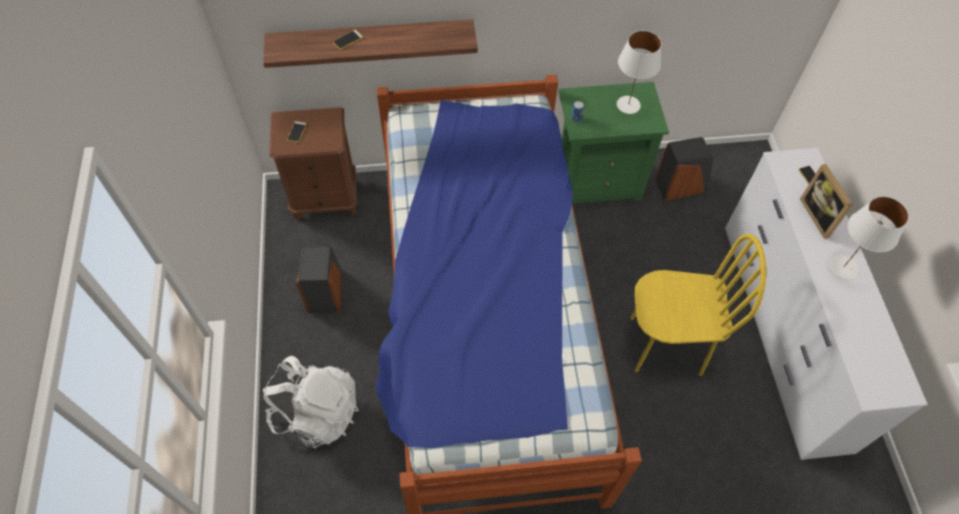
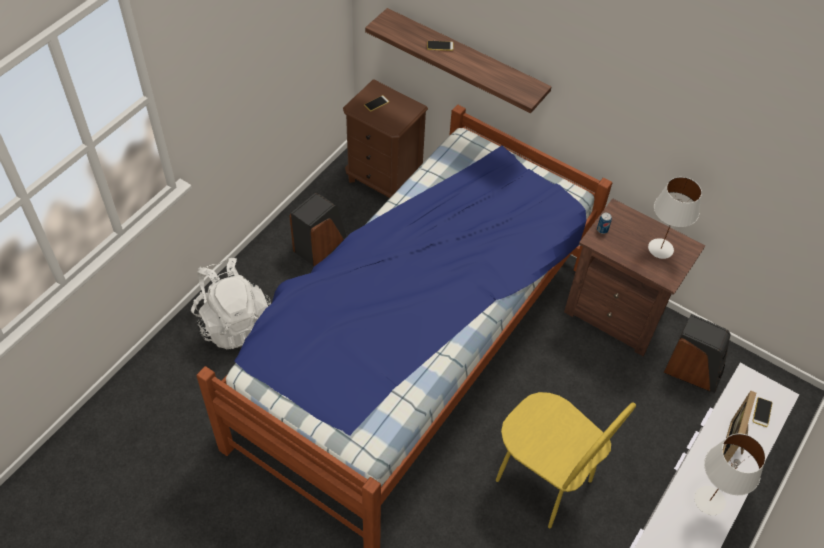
camera: 40 degrees right, 5 degrees down
(596, 180) = (617, 314): green nightstand -> brown nightstand

